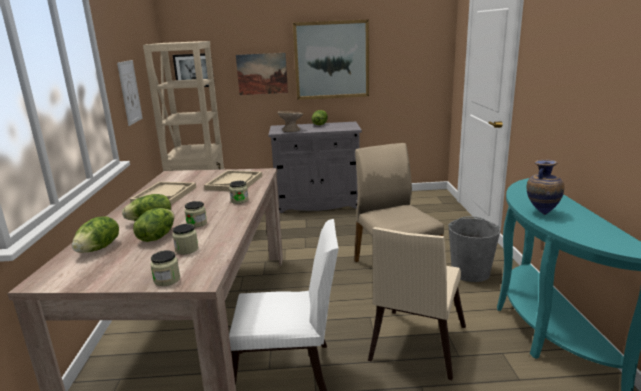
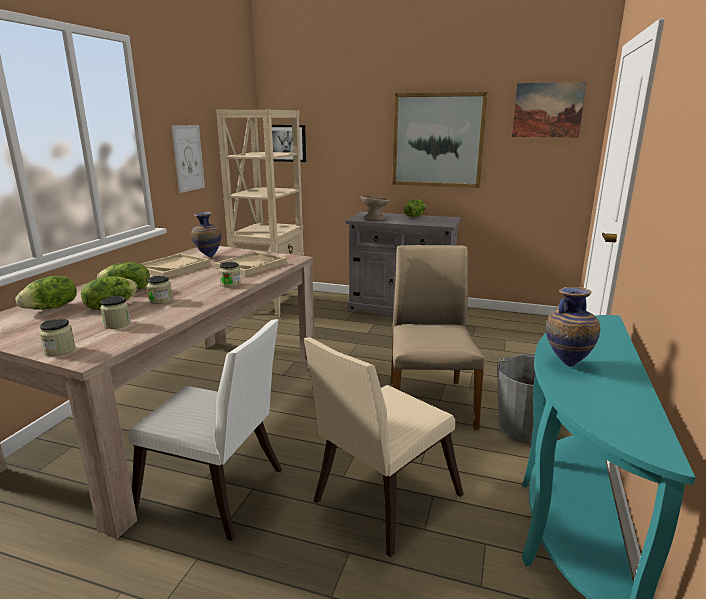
camera: 20 degrees right, 0 degrees up
(184, 181) = (208, 257): none -> vase
(262, 74) = (357, 151): picture -> picture (547, 110)

